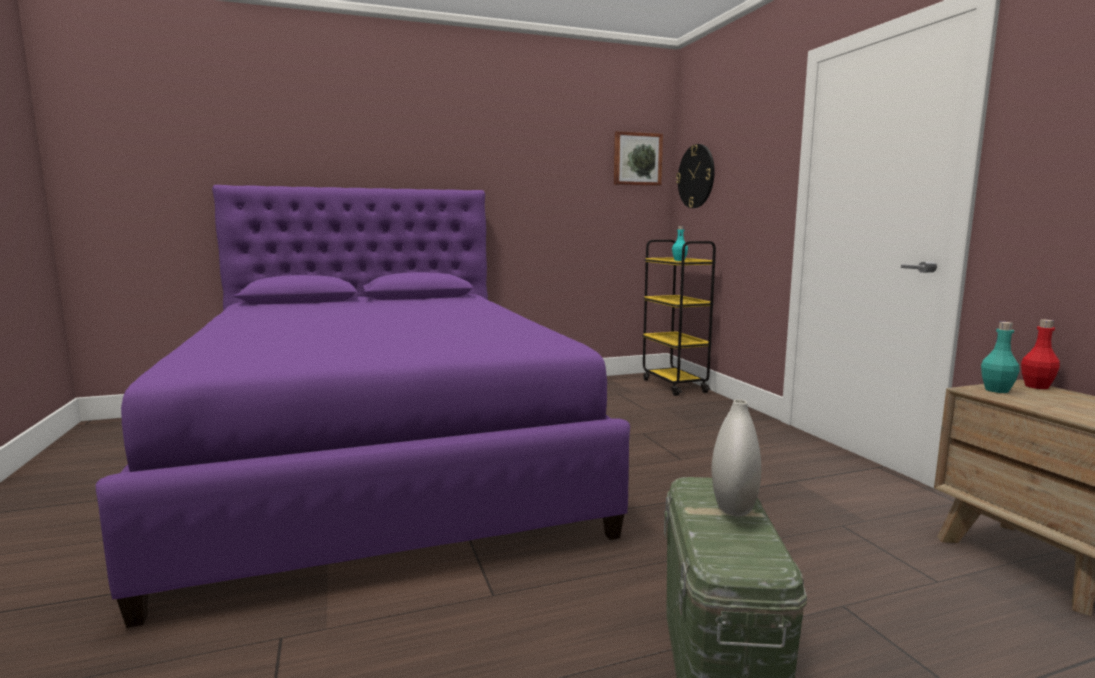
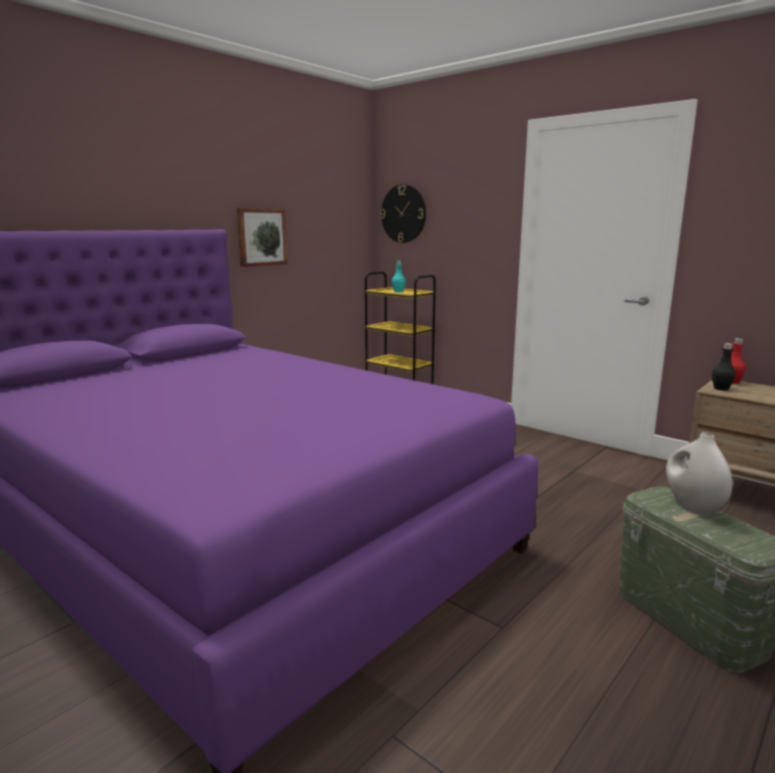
camera: 30 degrees left, 5 degrees up
(637, 159) = (346, 195): picture -> picture (261, 237)
(996, 390) = (721, 388): turquoise bottle -> black bottle

